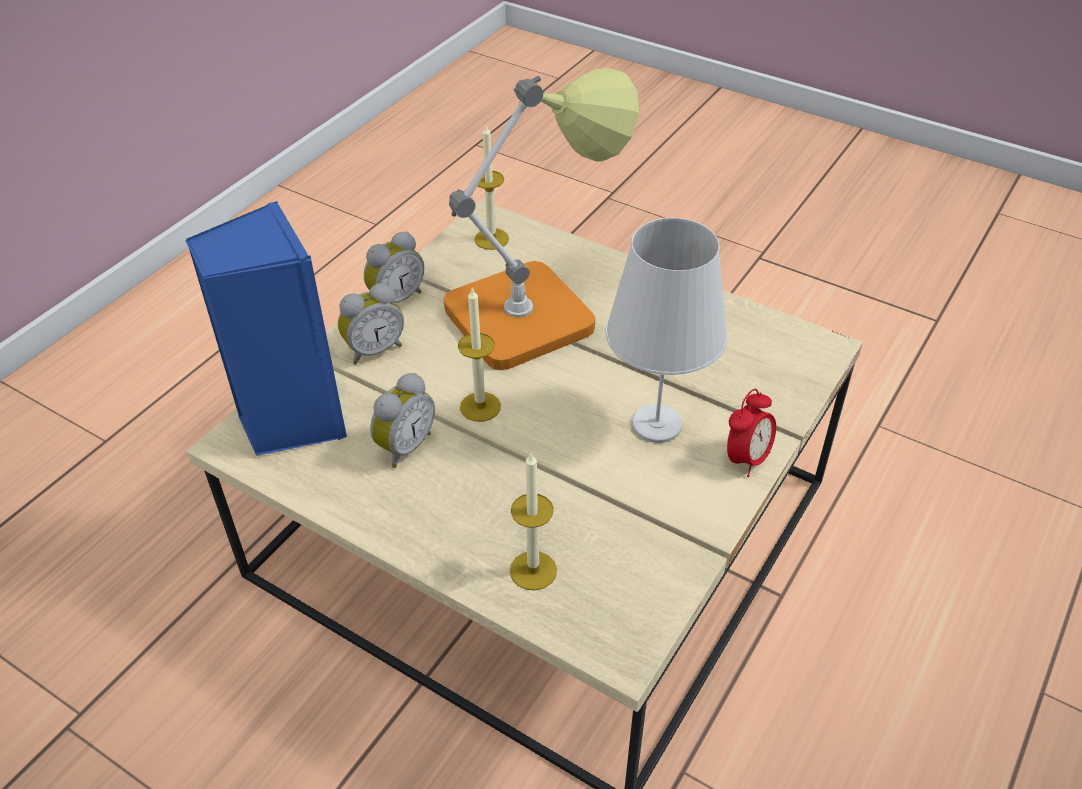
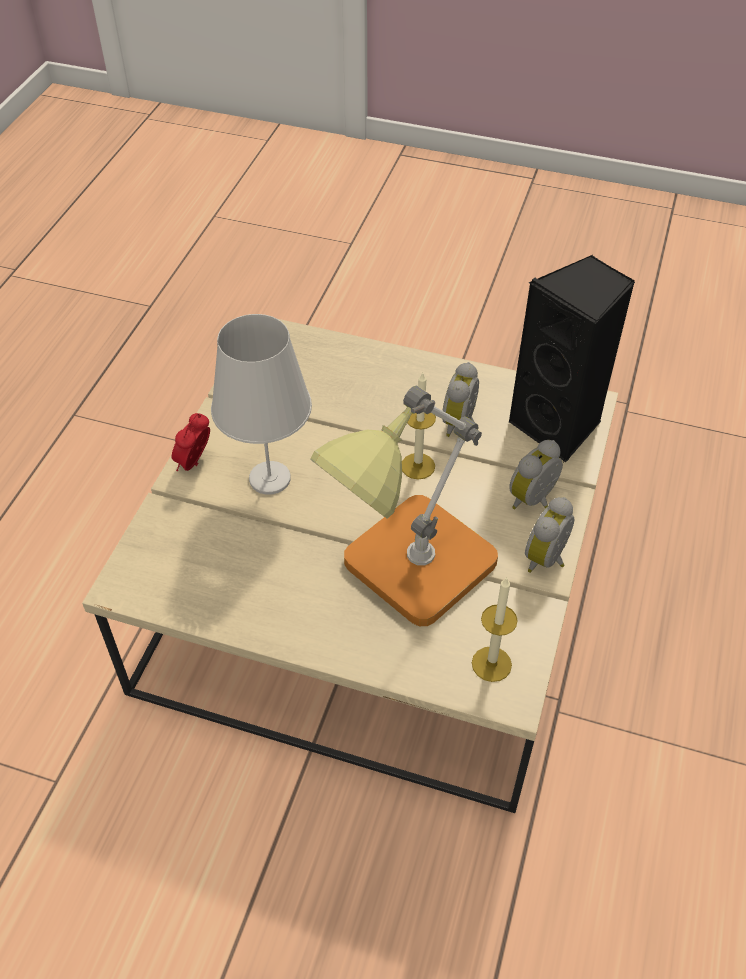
camera: 165 degrees right, 5 degrees up
(291, 421) = (559, 426): blue speaker -> black speaker
(533, 570) = (335, 363): candle -> none

